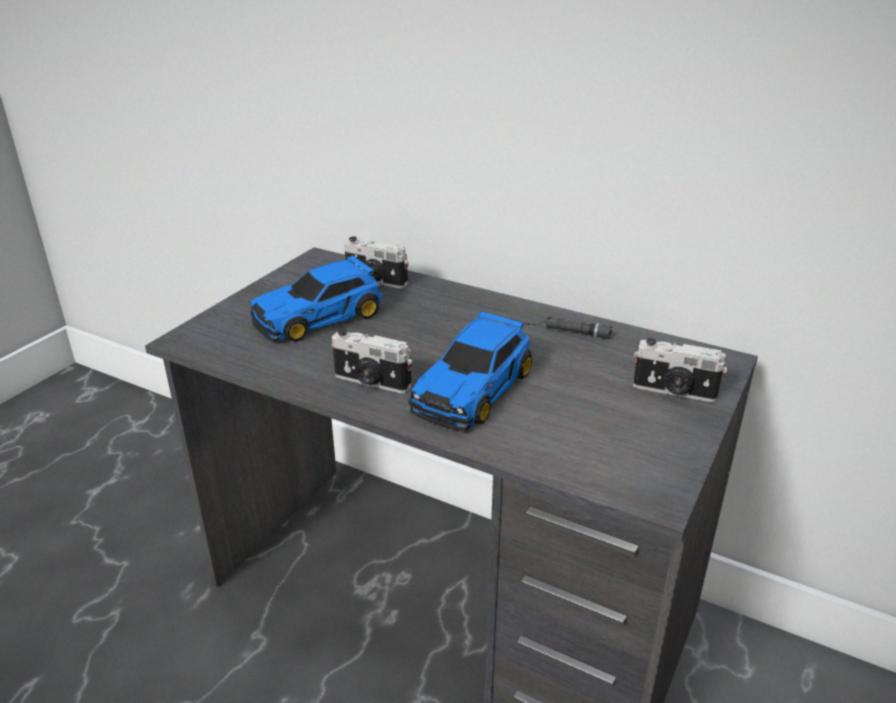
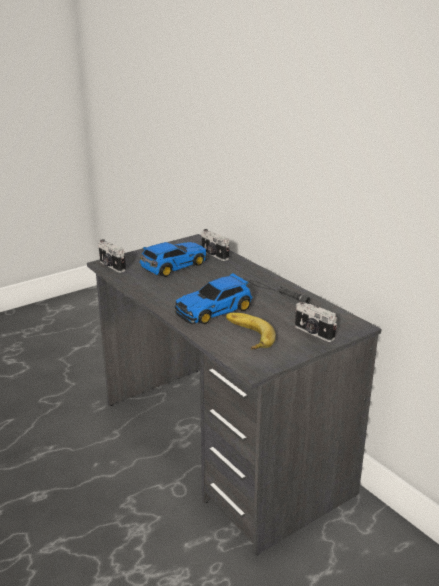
camera: 25 degrees right, 5 degrees down
(321, 317) = (172, 266): toy car -> toy car turned 150 degrees clockwise
(371, 382) = (170, 297): camera -> camera (111, 266)
(575, 428) = (246, 335): none -> banana

